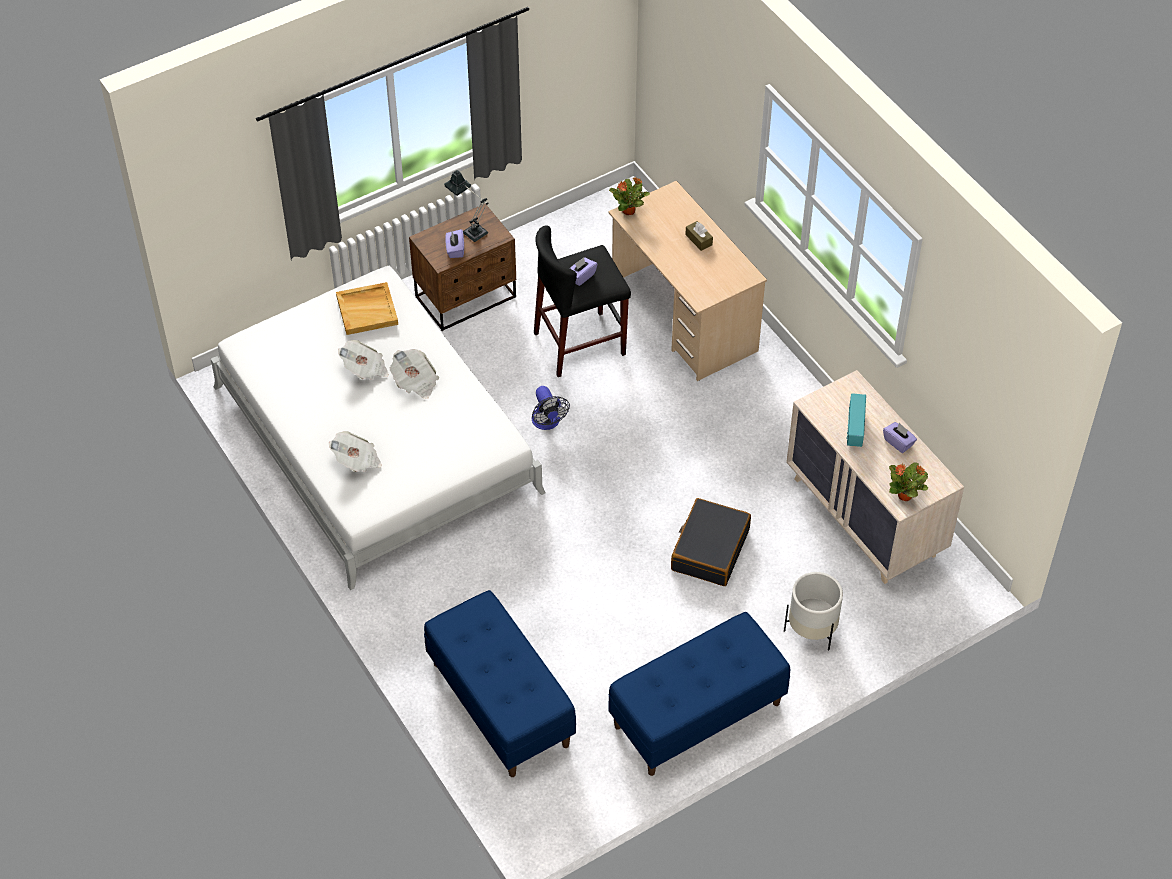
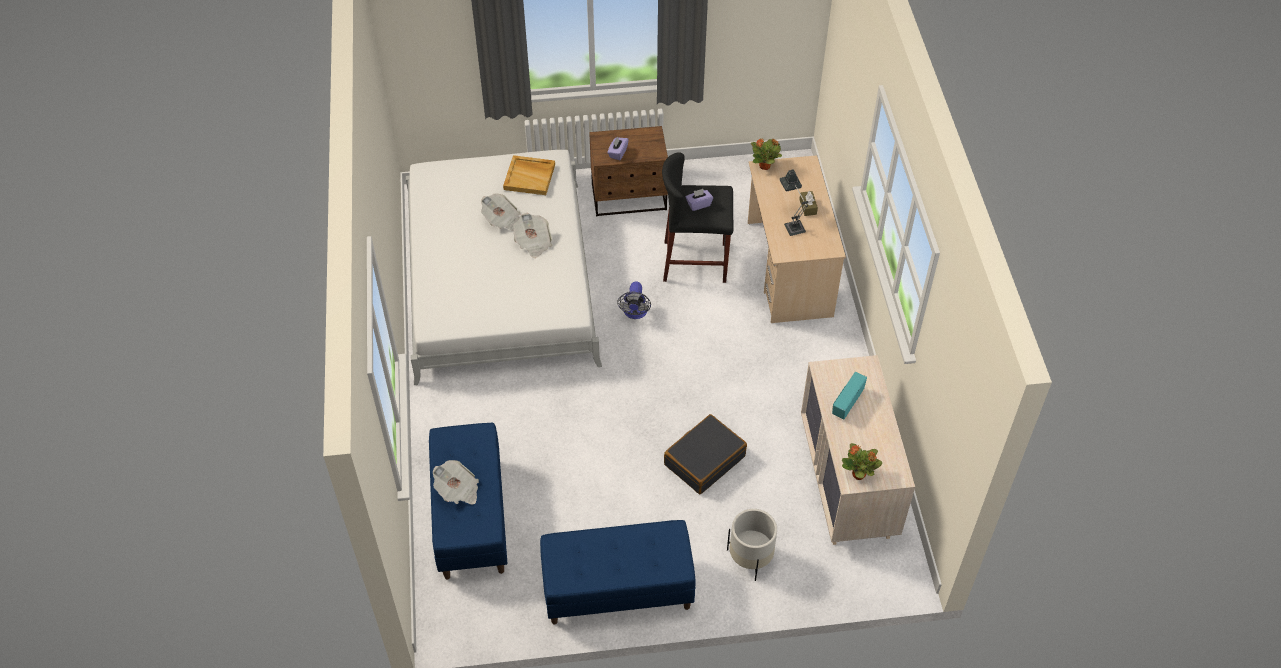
camera: 25 degrees right, 0 degrees up
(357, 461) = (454, 286): newspaper -> newspaper (458, 490)
(471, 230) = (639, 142): table lamp -> table lamp (792, 225)
(898, 442) = (878, 428): purple tissue box -> none

